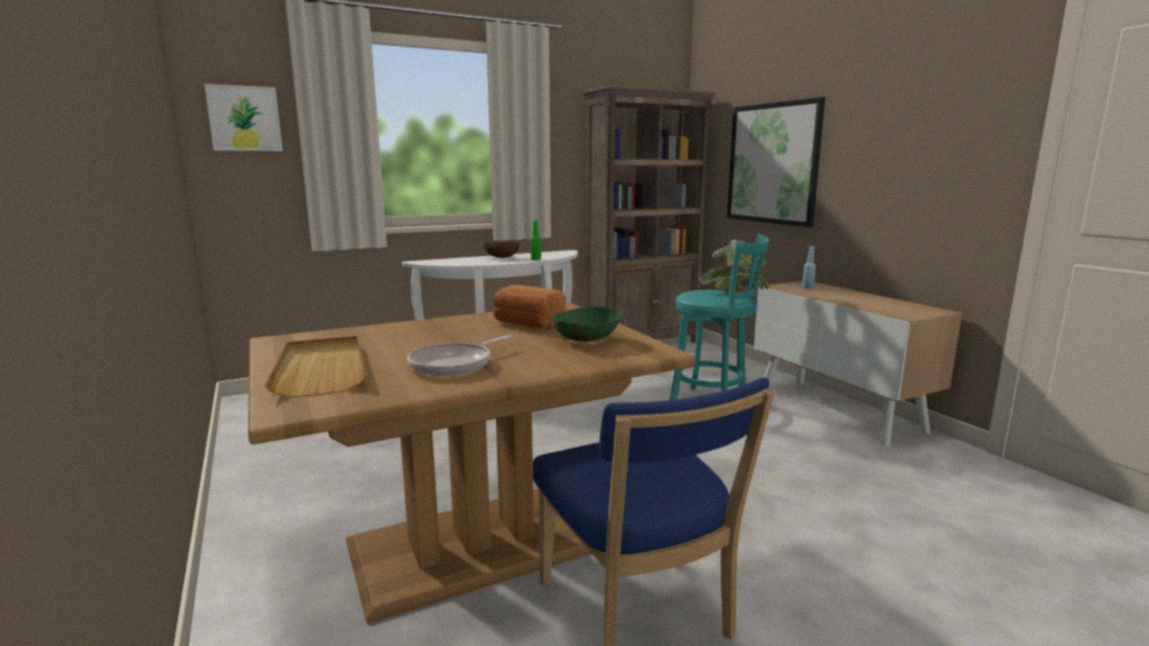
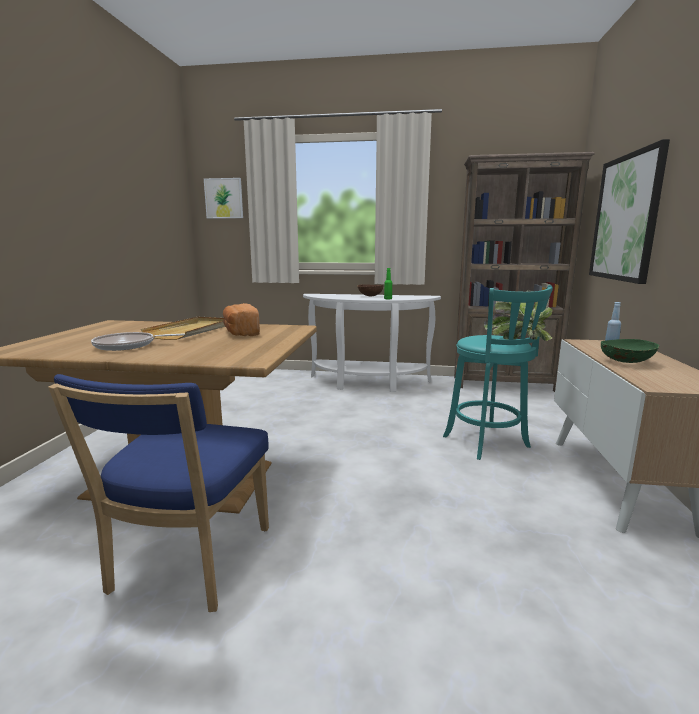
camera: 35 degrees right, 0 degrees up
(321, 370) = (75, 337): beige tray -> beige tray (191, 331)
(587, 340) = (236, 346): green bowl -> green bowl (626, 362)

